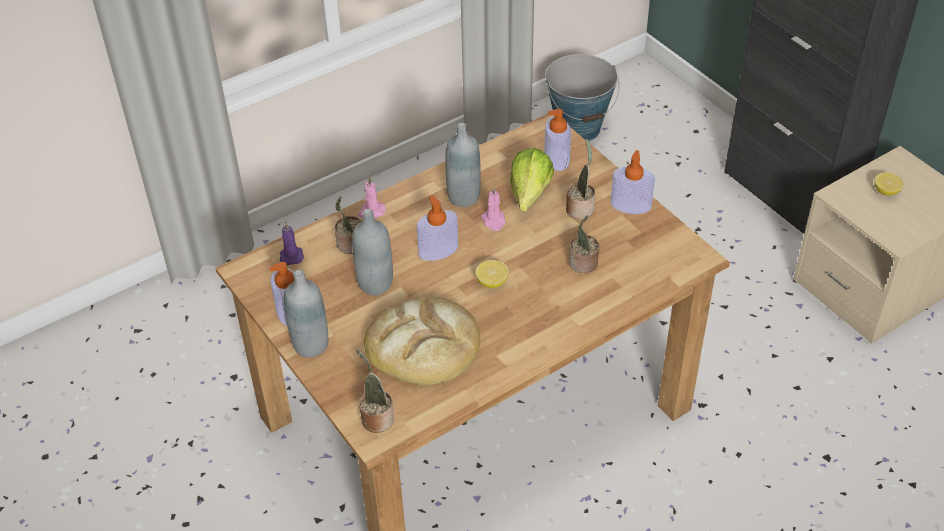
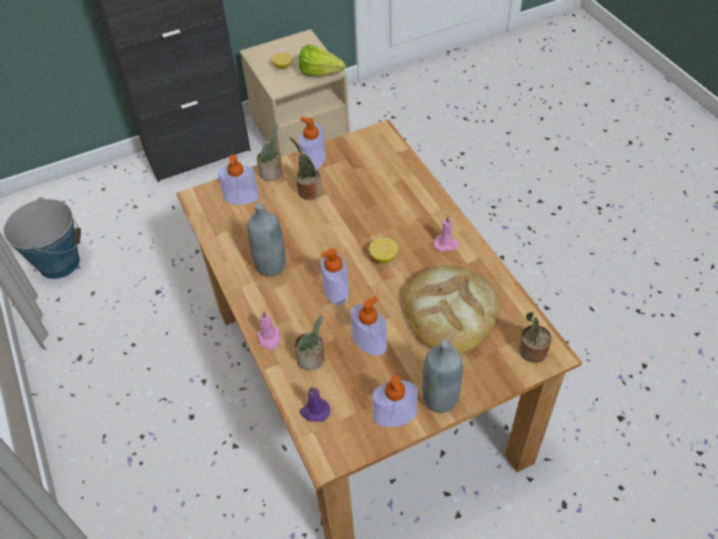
camera: 80 degrees left, 5 degrees up
(375, 284) = (369, 341): grey bottle -> soap dispenser
(494, 221) = (308, 248): pink candle -> pink candle (446, 244)
(527, 199) = (287, 222): lettuce -> lettuce (323, 74)
(583, 264) = (374, 198): potted plant -> potted plant (272, 173)

